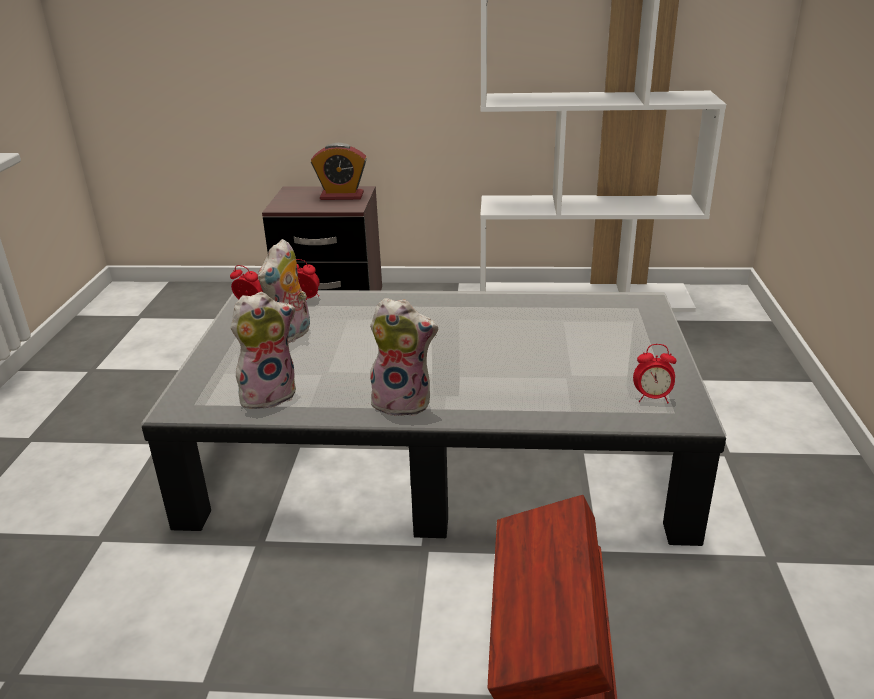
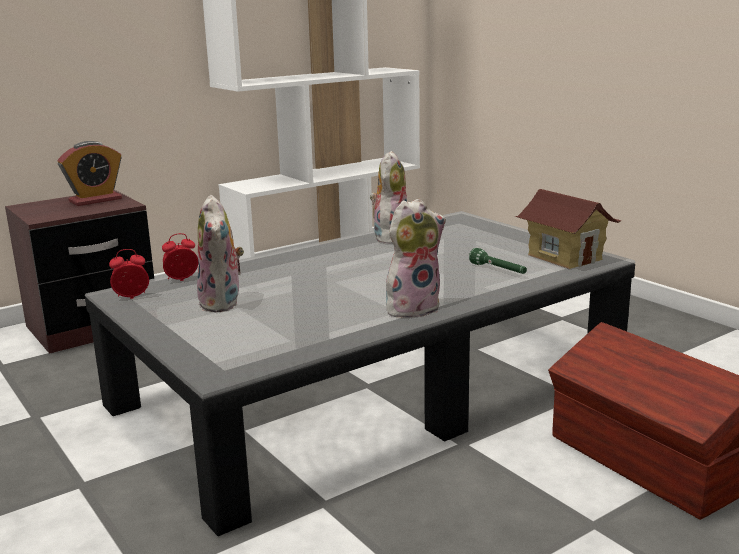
camera: 40 degrees left, 10 degrees down
(269, 394) = (290, 339): plush toy -> plush toy (390, 237)
(554, 388) = (498, 270): none -> green flashlight
(652, 398) = (565, 257): alarm clock -> toy house

